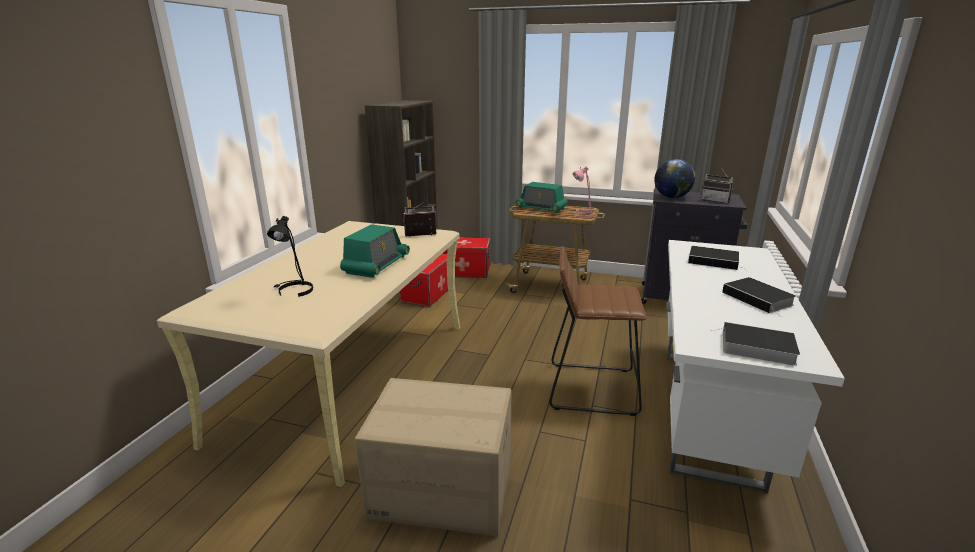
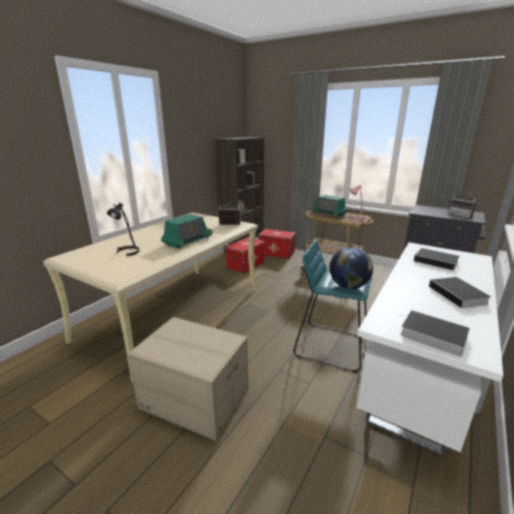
camera: 15 degrees right, 0 degrees up
(592, 388) = (331, 345): brown stool -> turquoise stool
(671, 197) = (425, 211): globe -> globe (348, 286)

